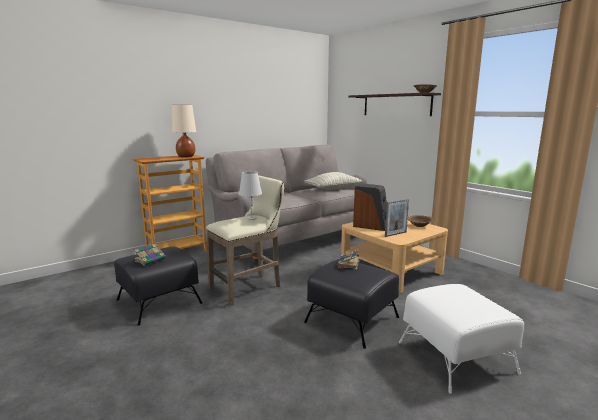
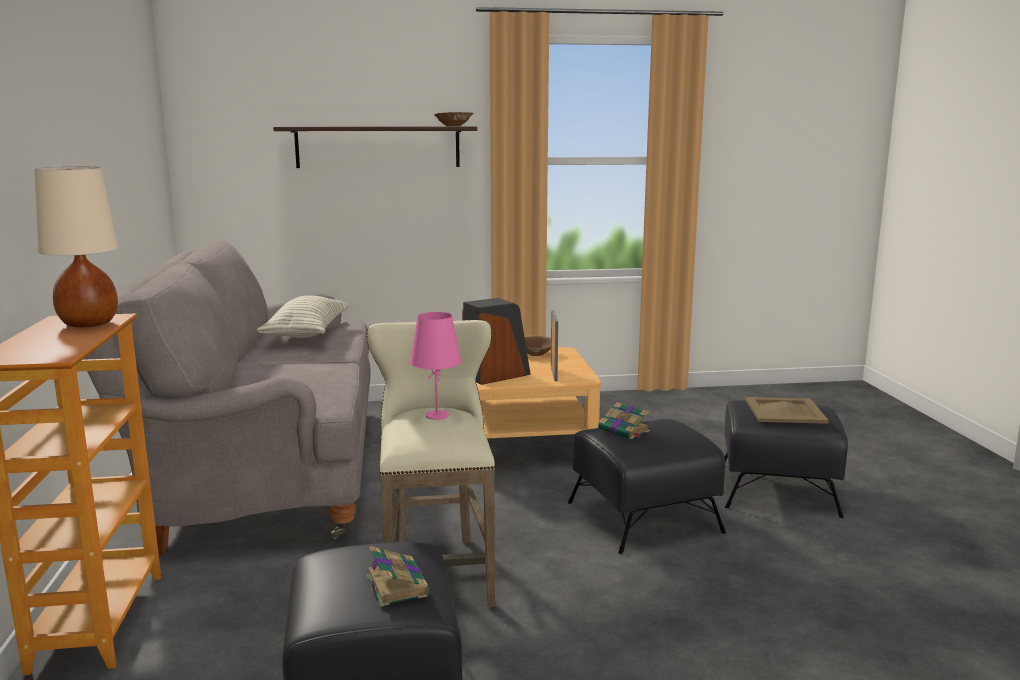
camera: 60 degrees left, 0 degrees up
(251, 218) = (436, 416): white table lamp -> pink table lamp
(456, 357) = (778, 489): white ottoman -> black ottoman
(461, 299) = (784, 411): none -> beige tray

